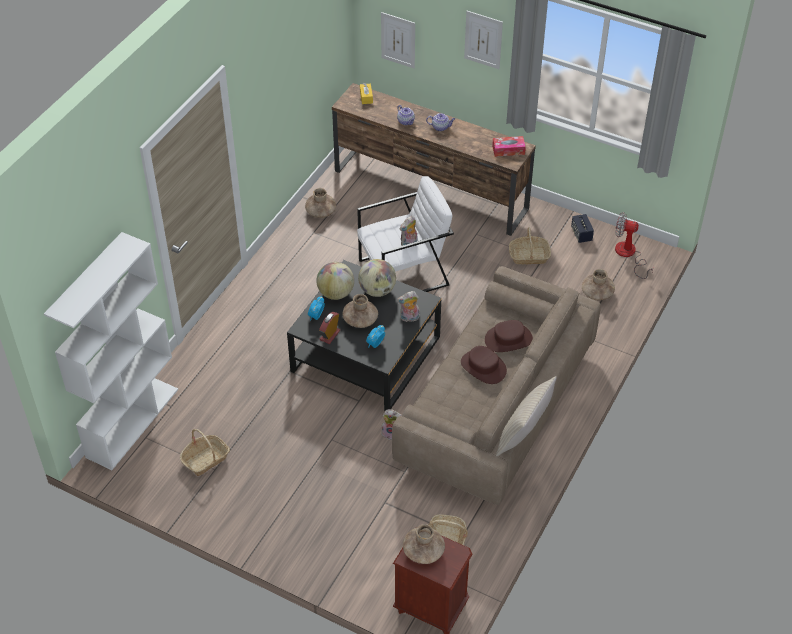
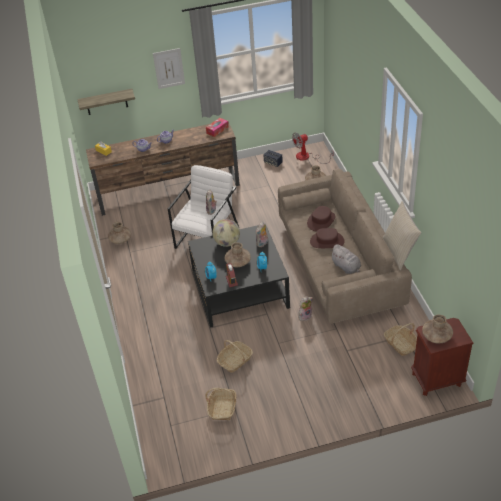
camera: 40 degrees left, 5 degrees down
(132, 422) = (151, 424): white bookcase -> none
(336, 293) = (206, 259): globe -> none
(398, 40) = (106, 102): picture -> shelf
(465, 411) = (346, 267): none -> grey plush toy
(529, 256) = (261, 188): basket -> basket (235, 360)

